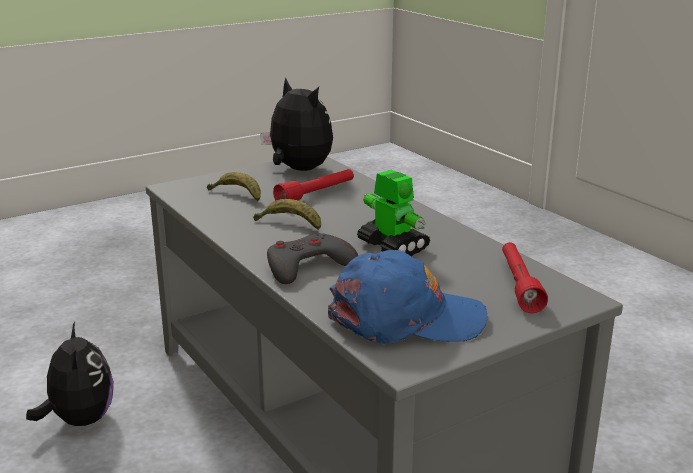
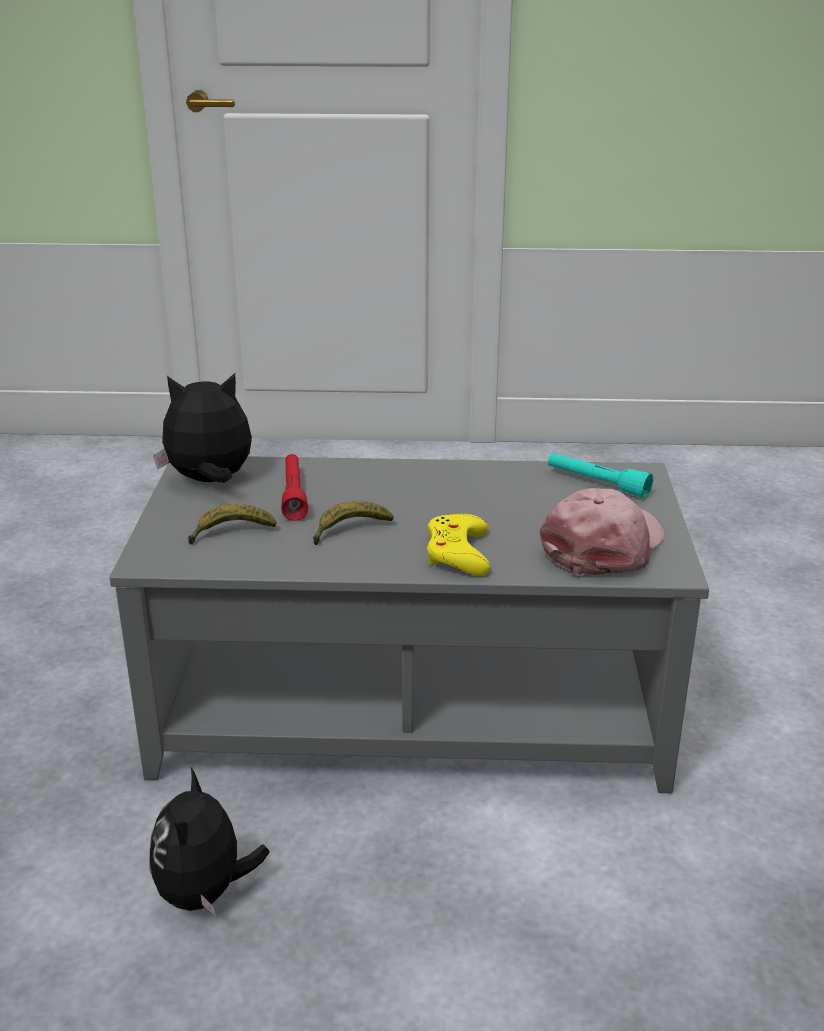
camera: 55 degrees left, 5 degrees up
(79, 420) = (205, 893): plush toy -> plush toy turned 105 degrees counterclockwise
(308, 266) = (458, 552): grey game controller -> yellow game controller
(392, 246) = (465, 503): toy robot -> none
(405, 318) = (604, 545): blue cap -> pink cap
(519, 285) = (597, 483): red flashlight -> turquoise flashlight

